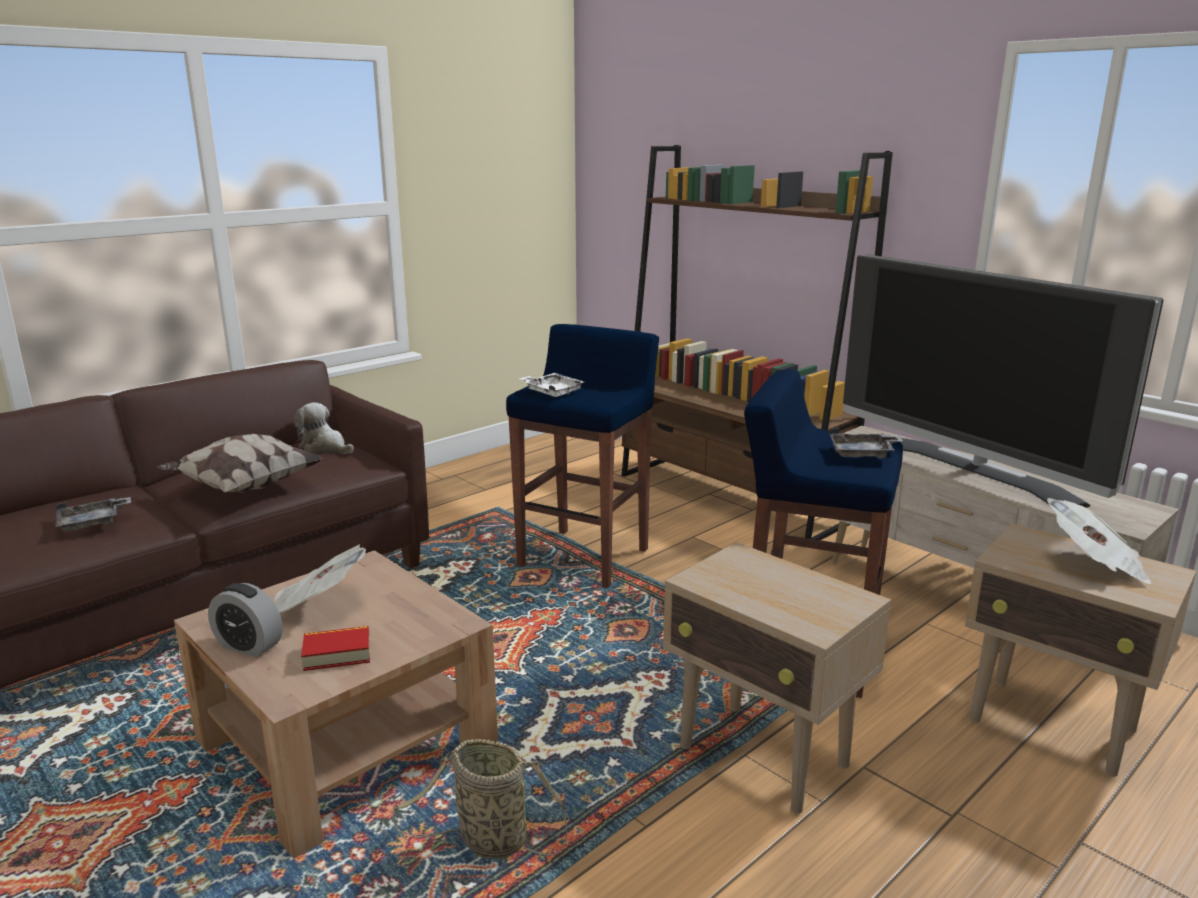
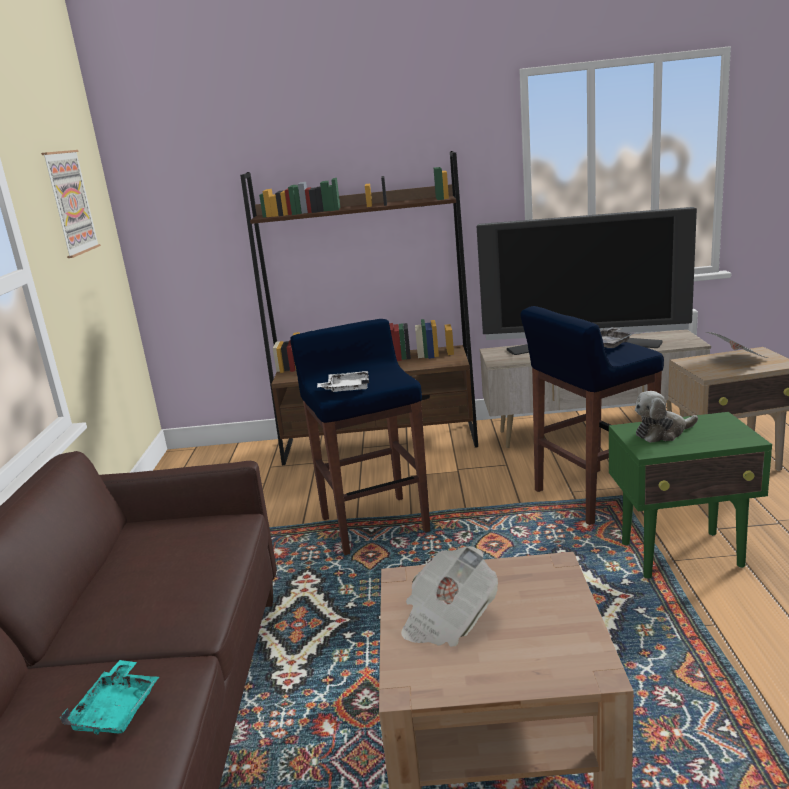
camera: 45 degrees left, 0 degrees up
(92, 523) = (117, 710): grey tray -> turquoise tray
(244, 487) = (179, 593): pillow -> none
(249, 646) = (485, 675): alarm clock -> none
(325, 448) = (156, 531): plush toy -> plush toy (662, 433)
(337, 654) = (549, 631): book -> none
(488, 841) = (682, 697): basket -> none
(494, 151) = (70, 202): none -> picture
(764, 758) = (682, 555): beige side table -> green side table

